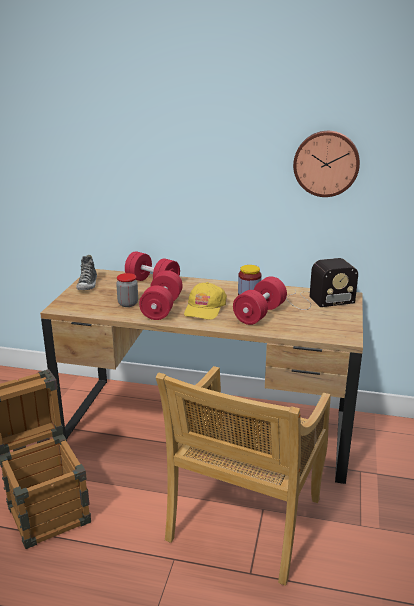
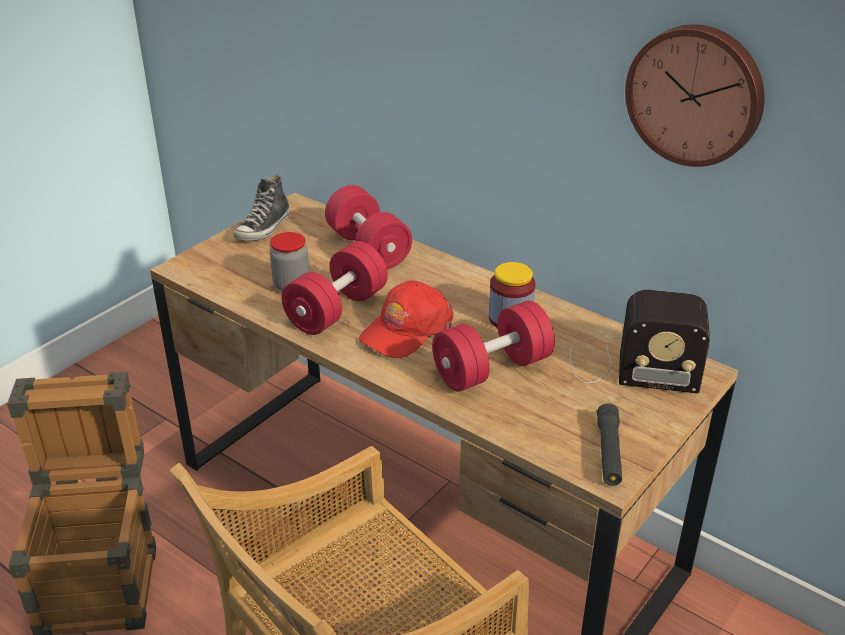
camera: 25 degrees right, 10 degrees up
(204, 308) = (406, 330): yellow cap -> red cap
(339, 330) = (608, 452): none -> black flashlight

